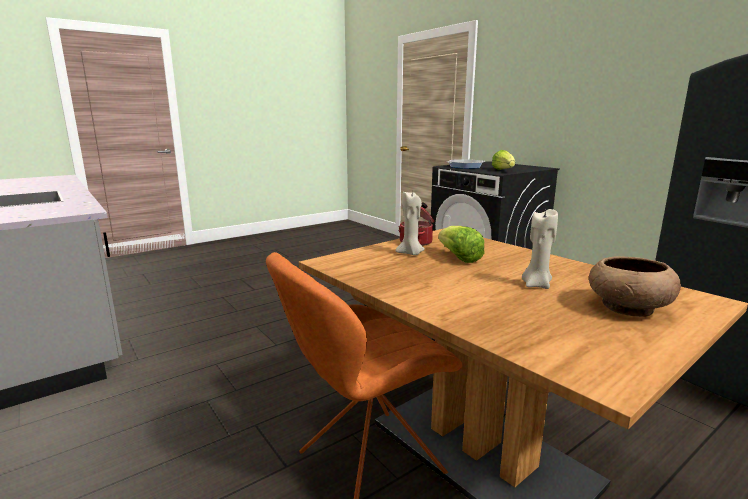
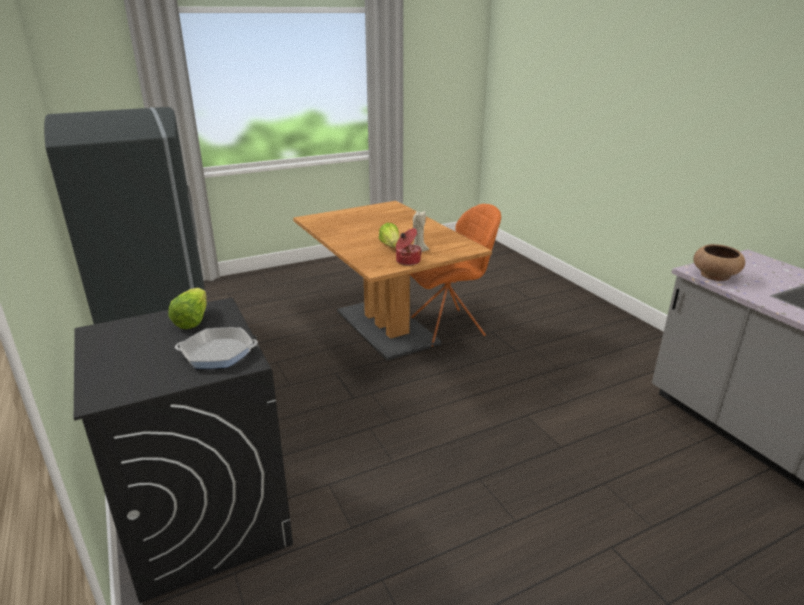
camera: 170 degrees left, 10 degrees up
(536, 285) = (369, 228): beige candle -> none
(627, 308) = (347, 218): brown bowl -> brown bowl (715, 276)

